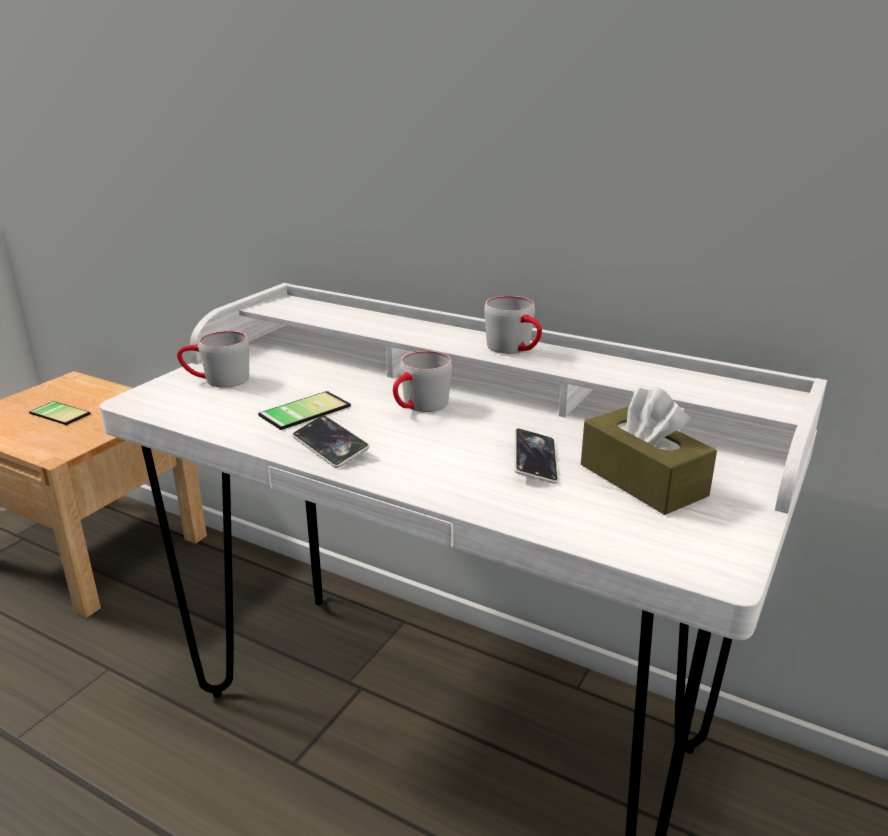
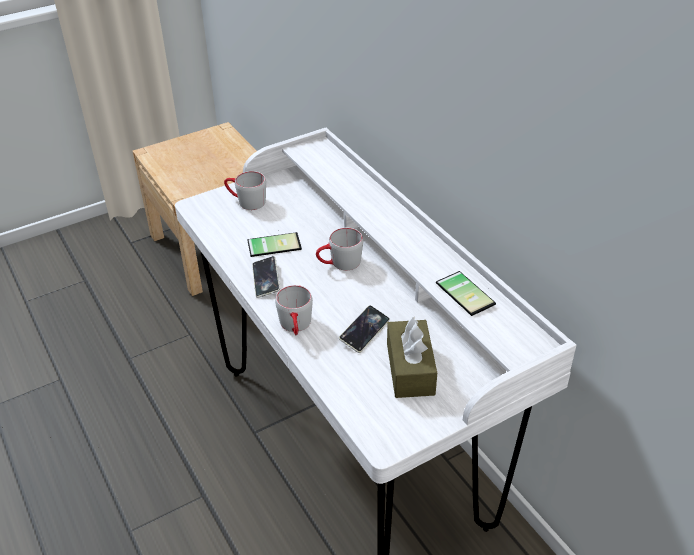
camera: 30 degrees right, 15 degrees up
(62, 412) = (204, 160): phone -> phone (468, 292)
(515, 349) = (412, 243): grey mug -> grey mug (296, 327)

